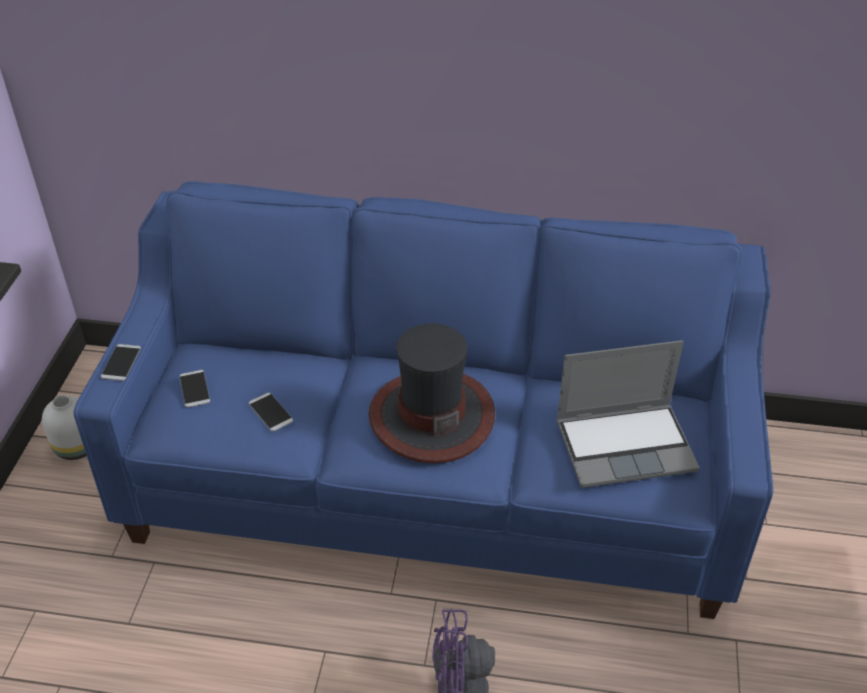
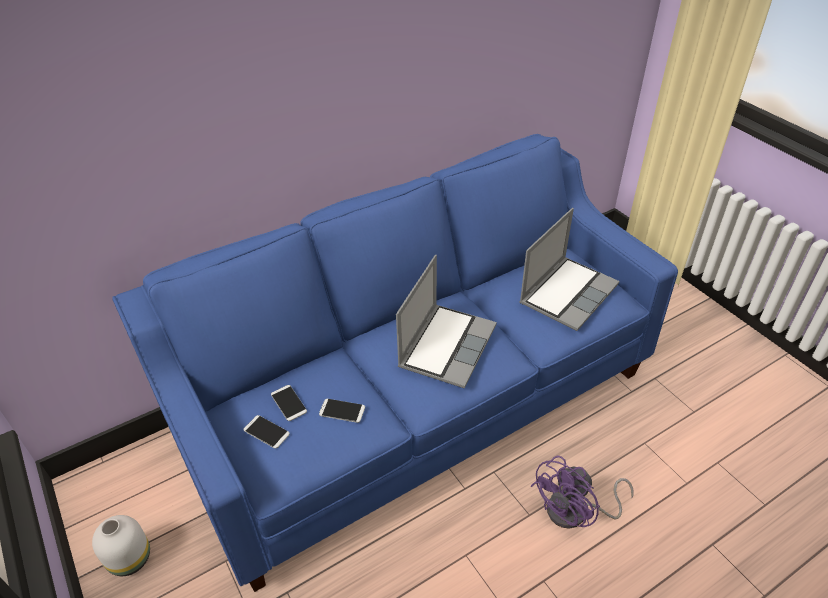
camera: 40 degrees left, 0 degrees up
(121, 363) = (205, 446): phone -> phone (288, 403)
(431, 416) = (446, 345): hat -> laptop

